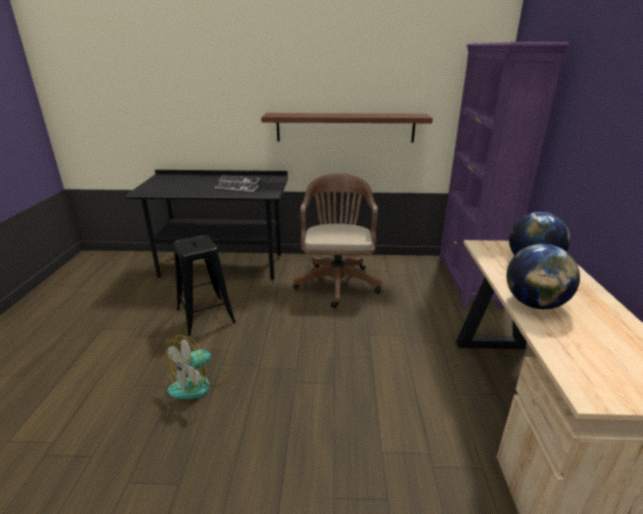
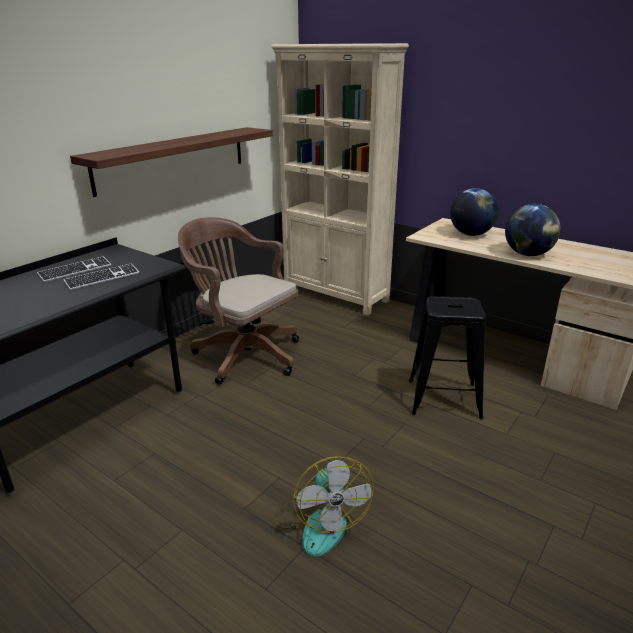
camera: 55 degrees left, 0 degrees up
(205, 316) = (182, 474): black stool -> black stool (444, 399)
(468, 281) = (336, 295): purple bookcase -> beige bookcase

